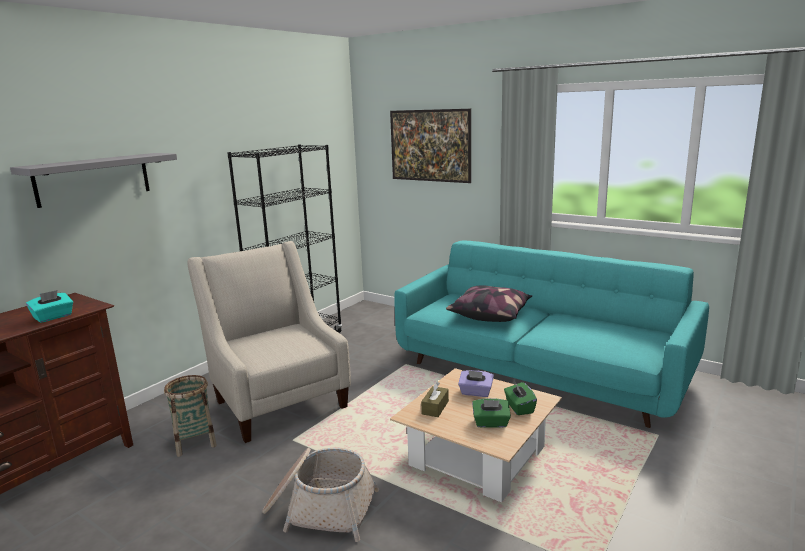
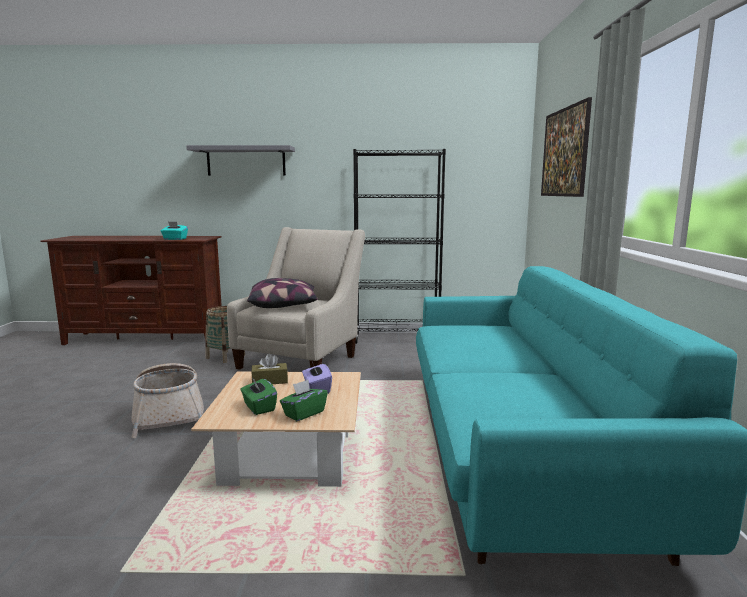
camera: 55 degrees right, 5 degrees down
(490, 314) = (474, 345): pillow -> pillow (284, 305)

